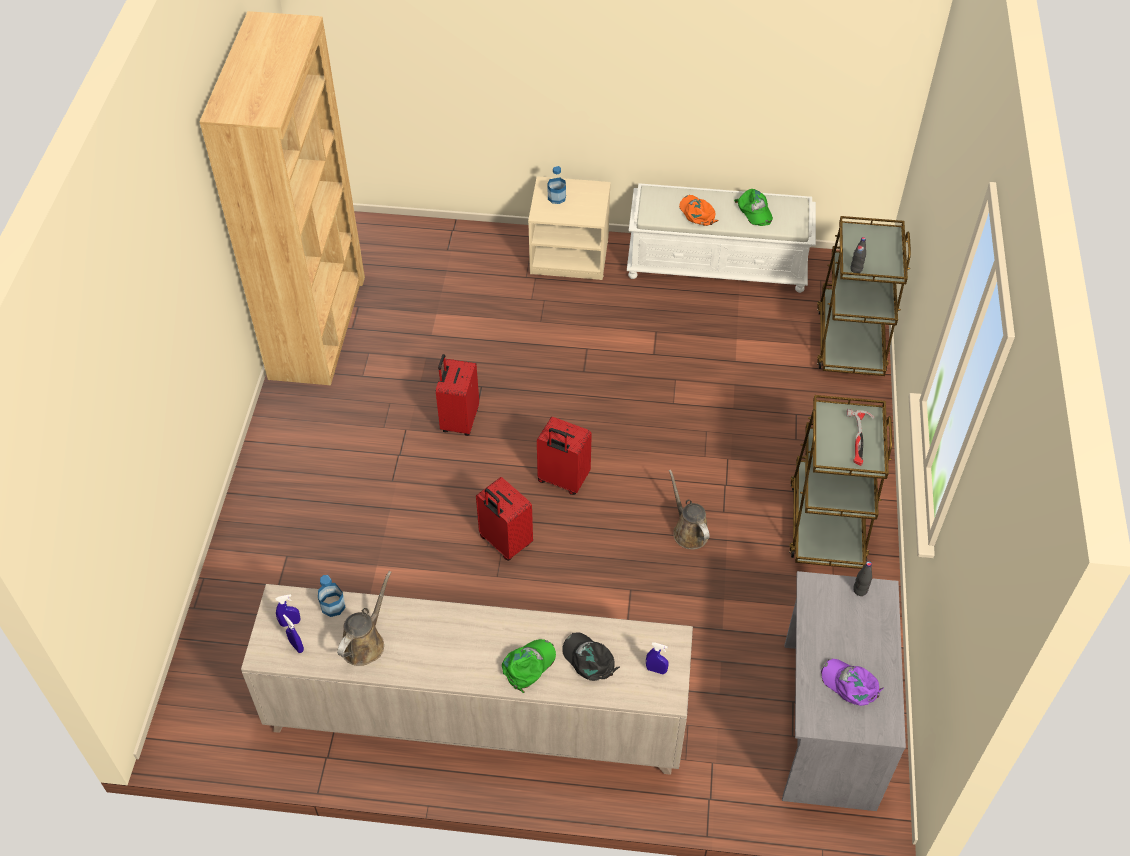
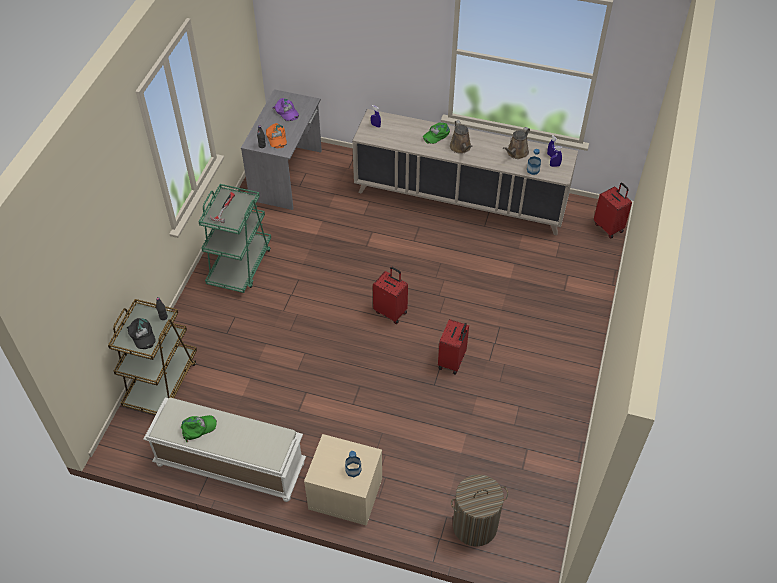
camera: 170 degrees left, 0 degrees up
(318, 326) = (553, 454): brown bookcase -> none
(414, 246) = (474, 525): none -> laundry basket
(504, 542) = (433, 280): red suitcase -> red suitcase (609, 227)
(589, 659) = (406, 133): black cap -> black cap (142, 335)
(688, 531) = (323, 271): brown watering can -> brown watering can (461, 147)
(697, 213) = (244, 433): orange cap -> orange cap (276, 138)
(754, 211) = (198, 428): green cap -> green cap turned 75 degrees clockwise
(827, 522) = (240, 265): brown cart -> green cart

